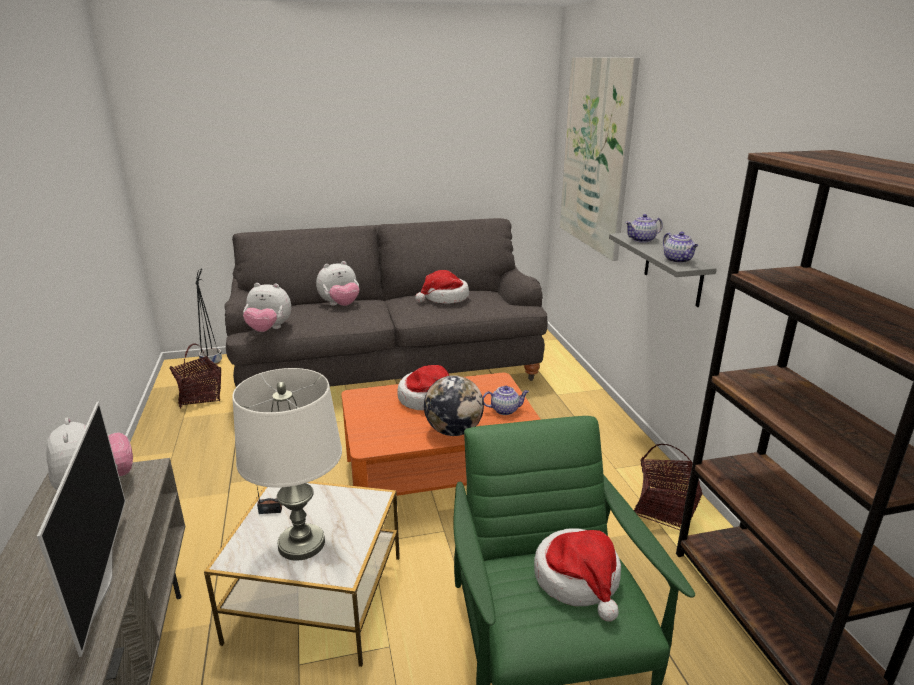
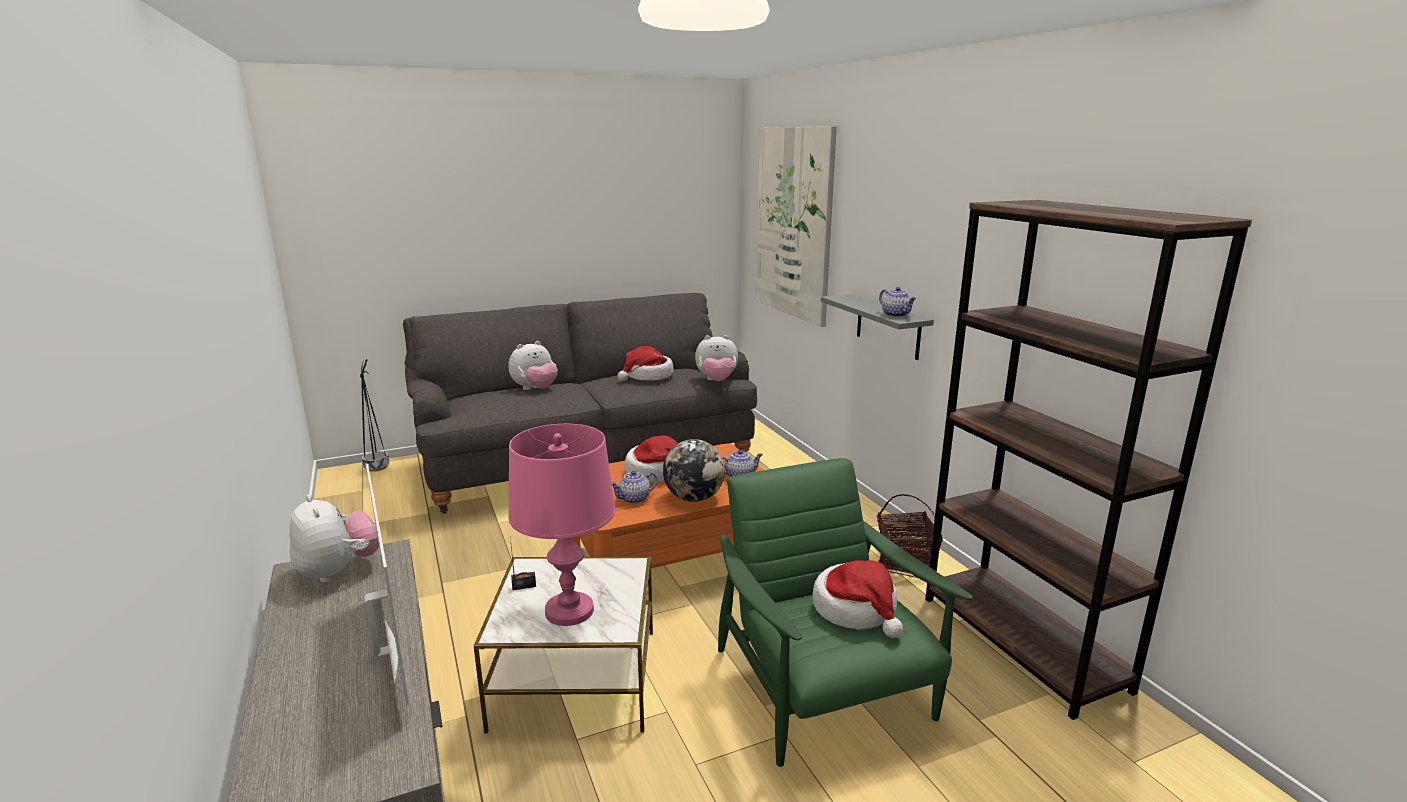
camera: 10 degrees left, 5 degrees down
(201, 396) = (376, 502): basket -> none
(269, 330) = (464, 417): plush toy -> plush toy (716, 381)
(301, 543) = (569, 611): white table lamp -> pink table lamp
(642, 240) = (855, 300): teapot -> teapot (635, 499)

